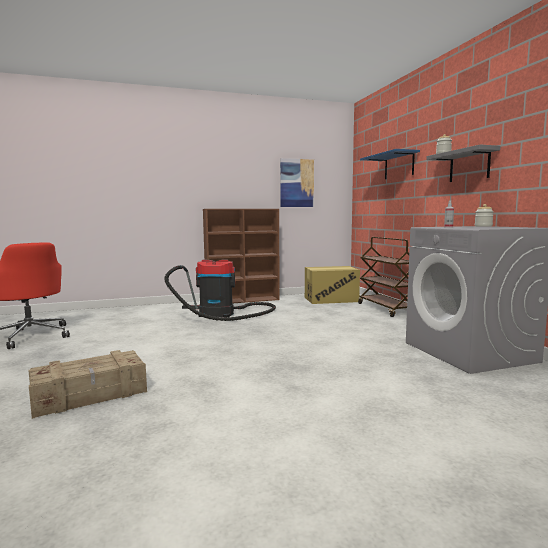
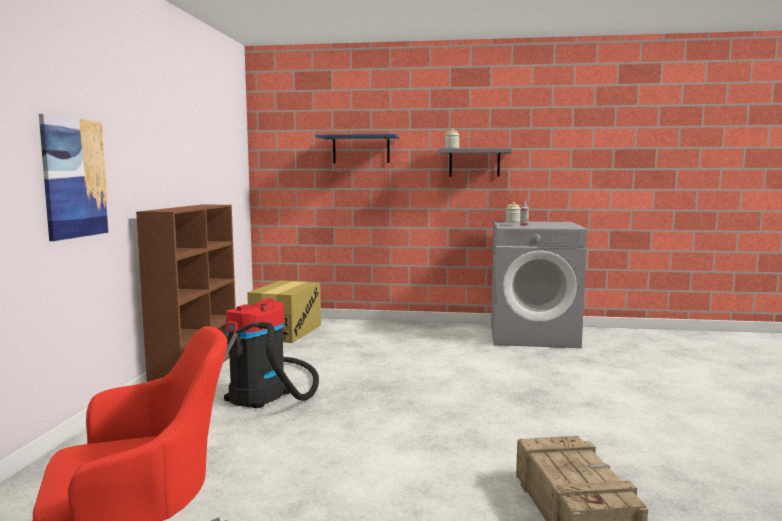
camera: 65 degrees left, 0 degrees up
(297, 183) = (213, 161): picture -> picture (74, 178)
(386, 309) = (370, 324): brown cart -> none

